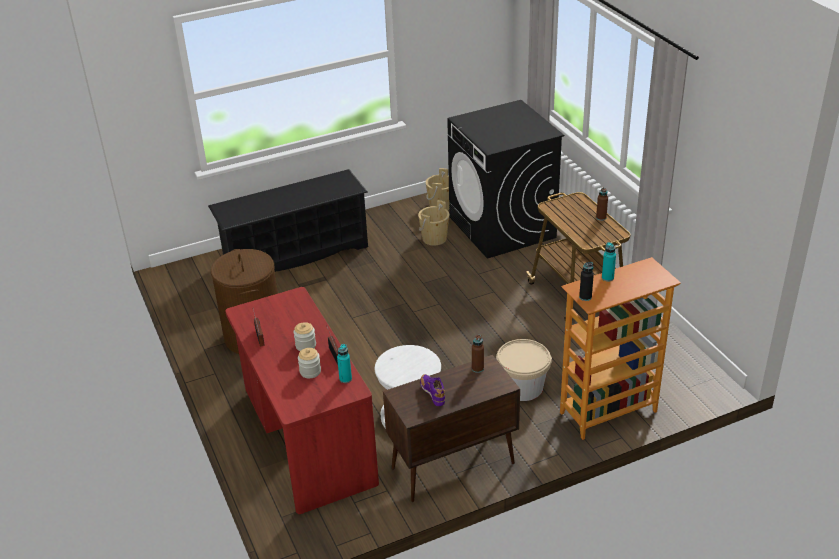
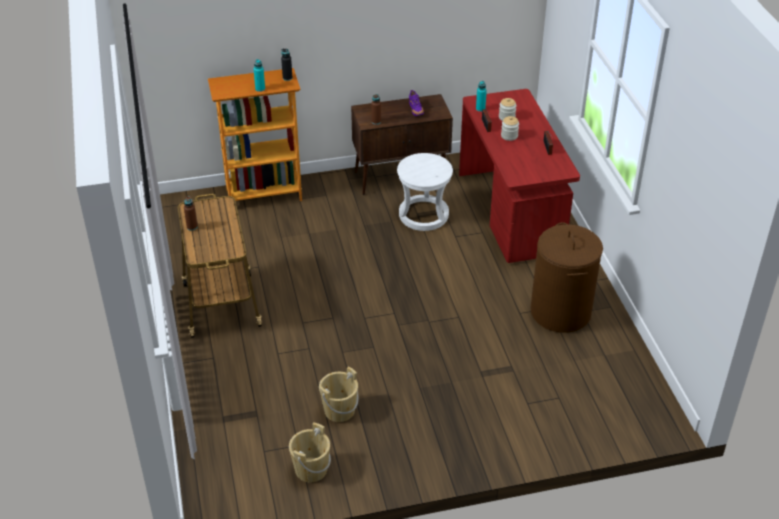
camera: 170 degrees left, 5 degrees up
(295, 254) = (515, 418): black shoe rack -> none
(502, 227) = (250, 412): black washing machine -> none
(522, 387) = (321, 224): beige bucket -> none

